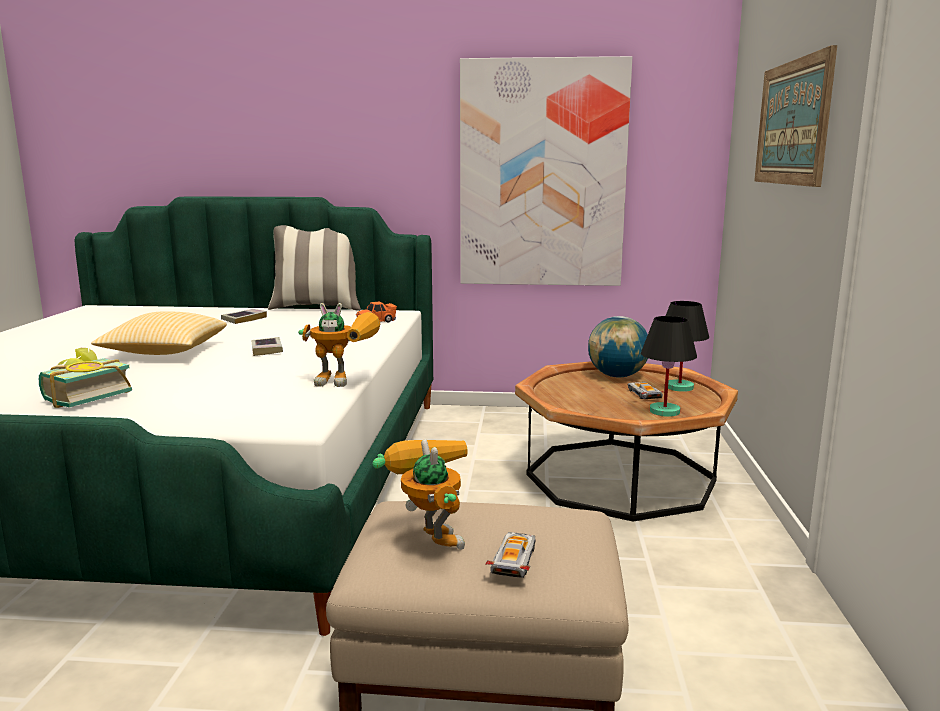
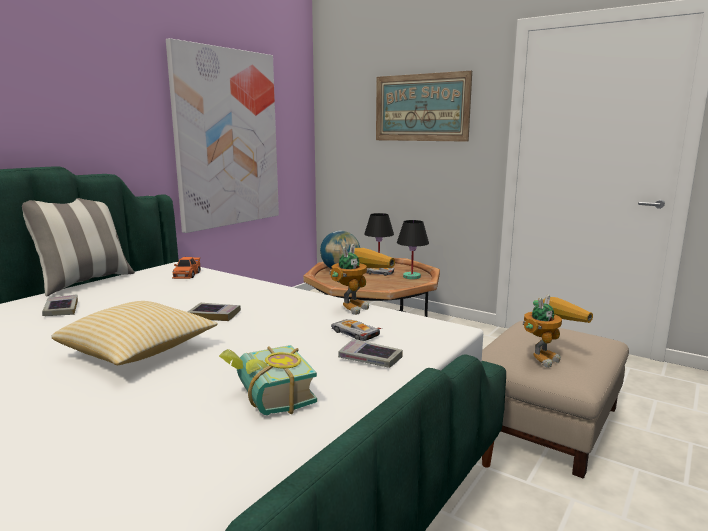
camera: 60 degrees left, 0 degrees up
(187, 410) = (370, 358): none -> book
(428, 536) = (547, 356): toy robot -> toy robot turned 135 degrees clockwise
(514, 560) = (584, 344): toy car -> toy car (354, 334)

